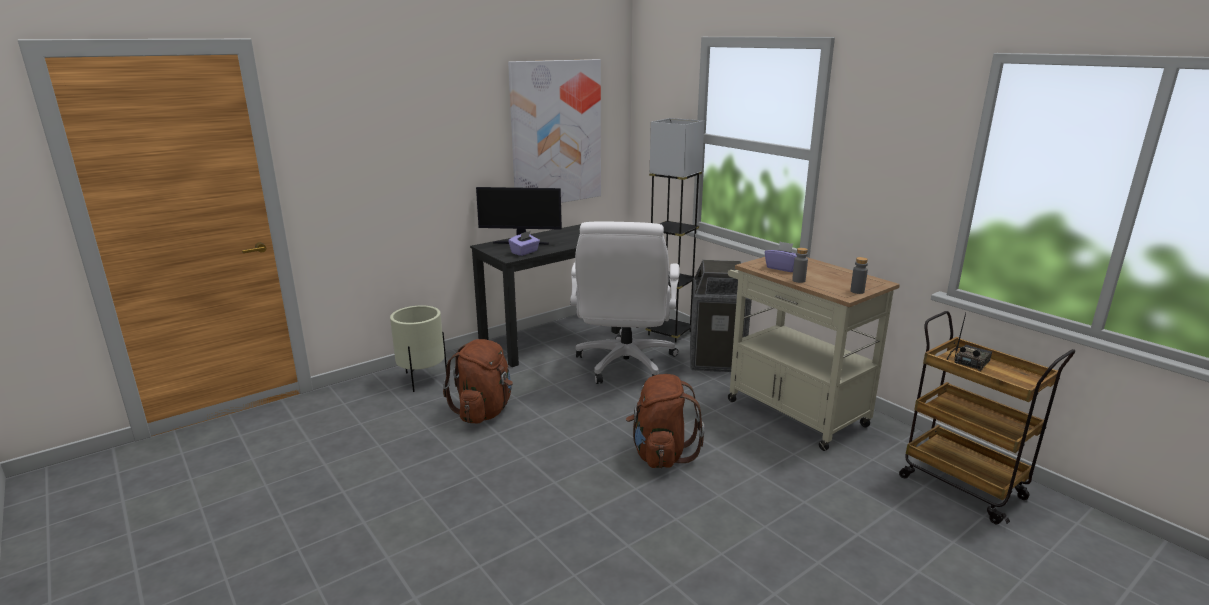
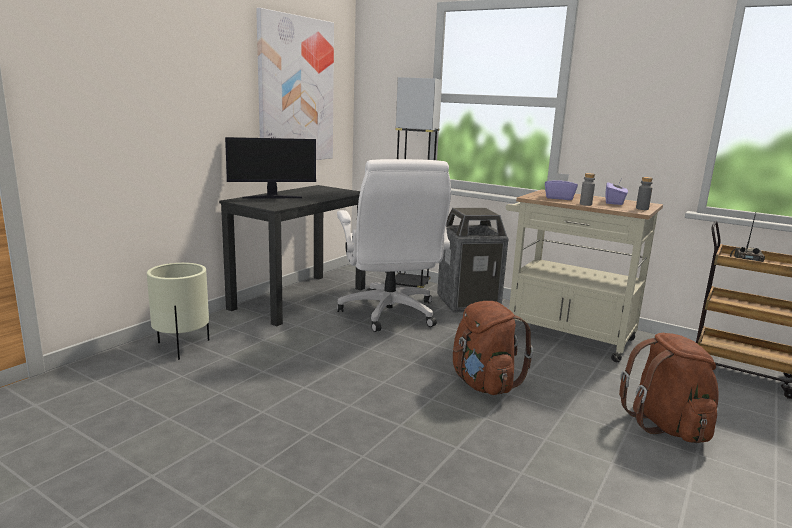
camera: 20 degrees left, 5 degrees down
(484, 411) = (275, 369): brown backpack -> brown backpack (666, 425)
(525, 252) = (285, 203): purple tissue box -> purple tissue box (614, 202)

